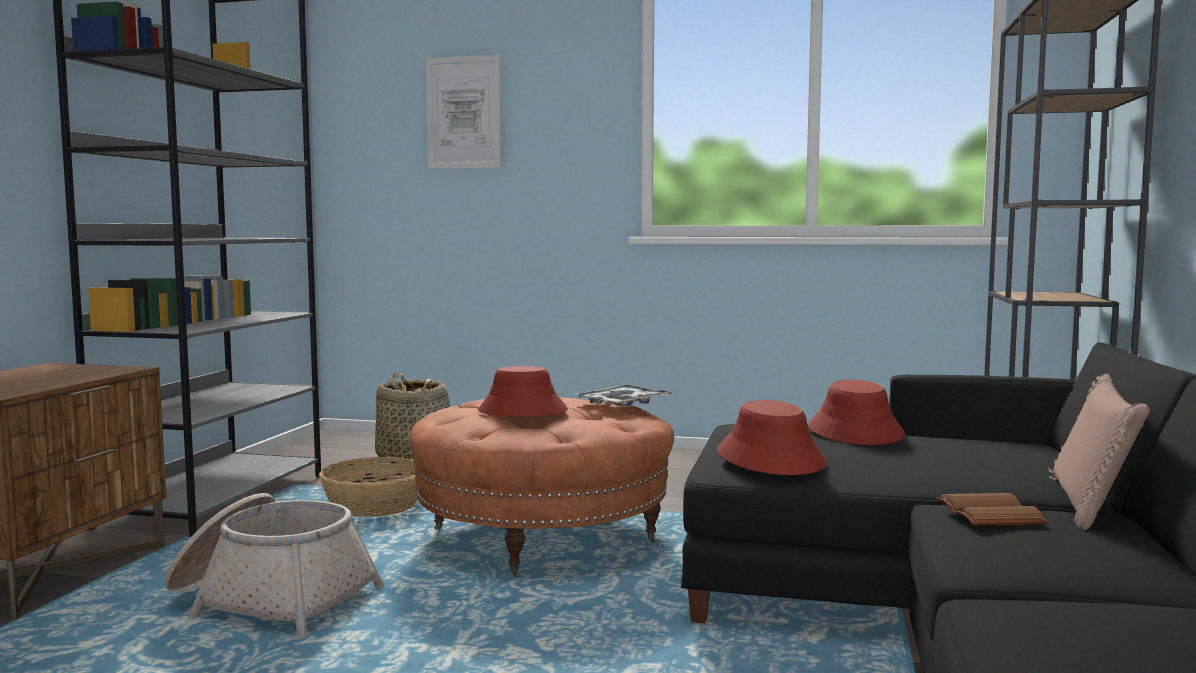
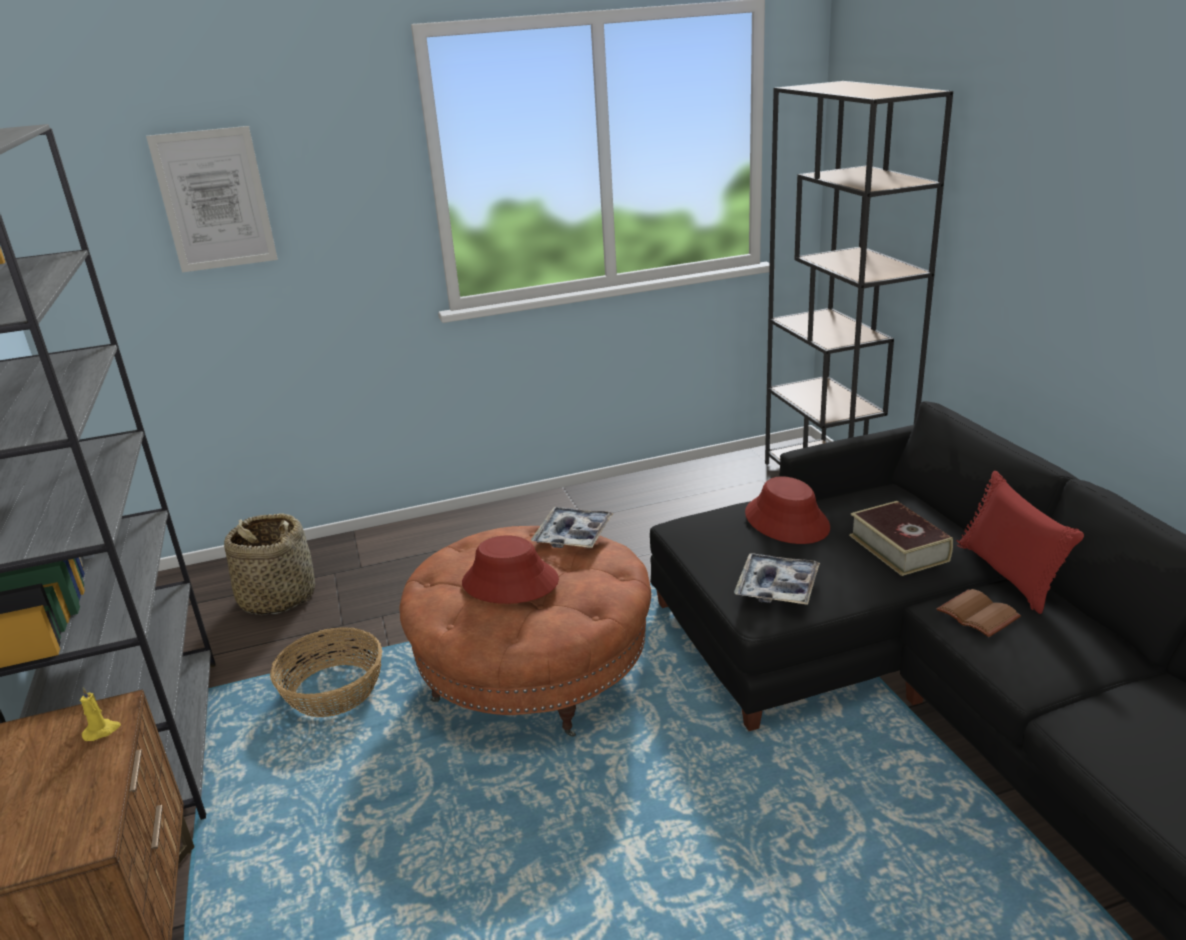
camera: 30 degrees left, 20 degrees up
(103, 372) = (102, 731): none -> yellow candle
(271, 600) = (400, 866): basket -> none
(771, 458) = (777, 587): red hat -> tray
(961, 462) = (898, 548): none -> book
(1091, 505) = (1009, 575): beige pillow -> red pillow

